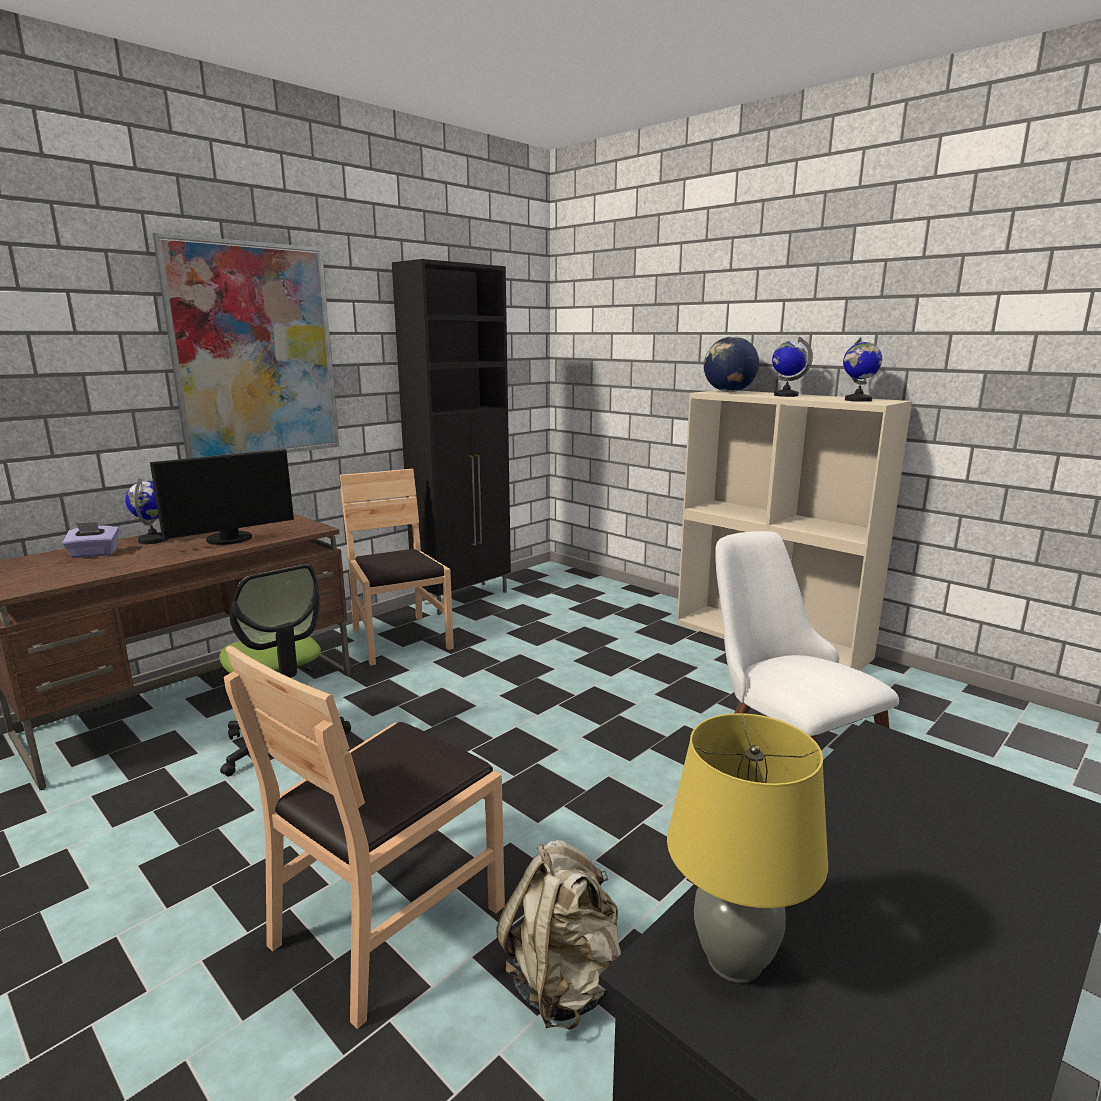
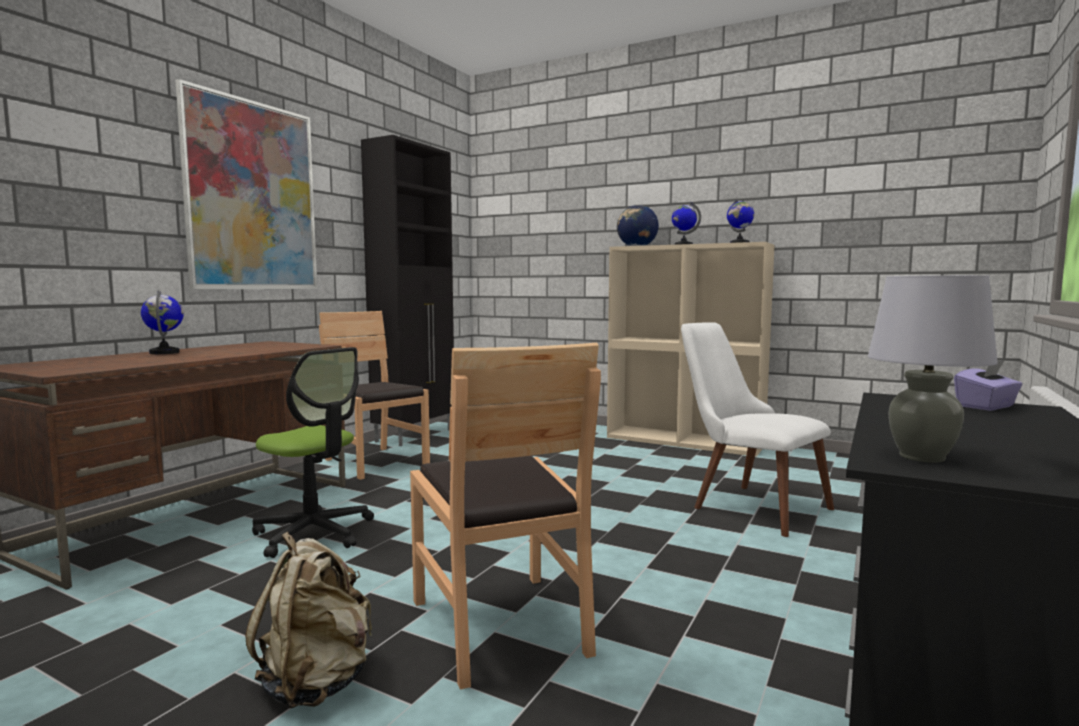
camera: 15 degrees left, 10 degrees down
(94, 554) = (113, 358): purple tissue box -> purple tissue box (986, 406)
(231, 540) = (245, 350): monitor -> none
(387, 922) = (500, 625): brown chair -> brown chair turned 45 degrees counterclockwise
(564, 981) = (675, 635): beige backpack -> beige backpack (317, 682)
(733, 960) = (922, 457): yellow table lamp -> grey table lamp

